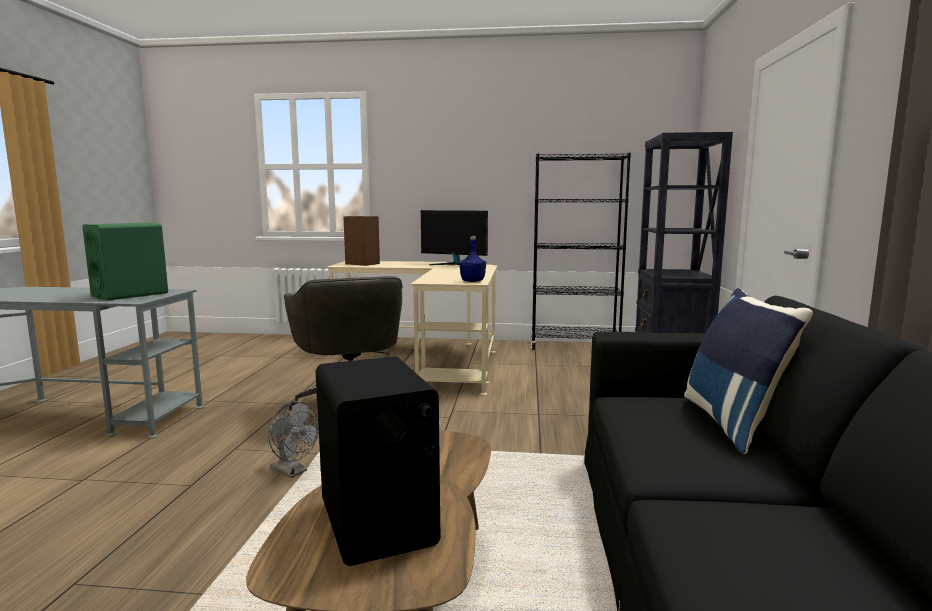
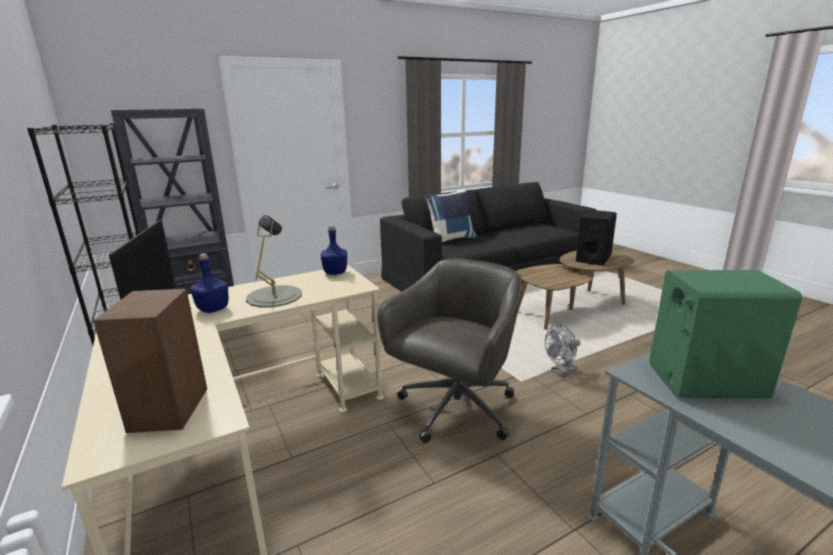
camera: 125 degrees left, 10 degrees up
(293, 472) = (561, 371): grey fan -> grey fan turned 120 degrees counterclockwise
(452, 273) = (274, 296): none -> grey table lamp
(456, 268) = (212, 309): none -> blue bottle

